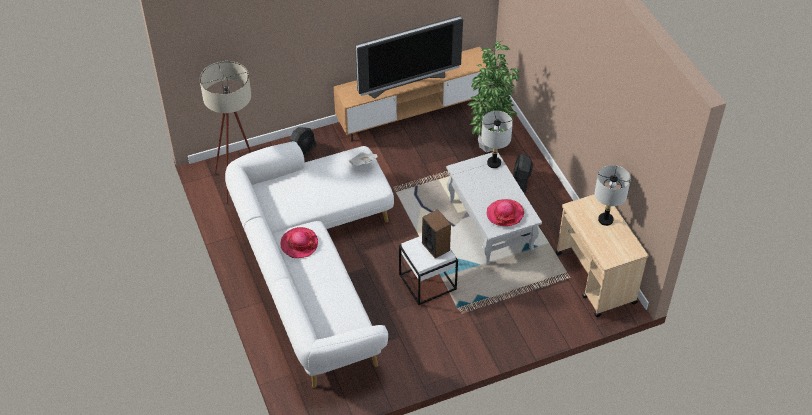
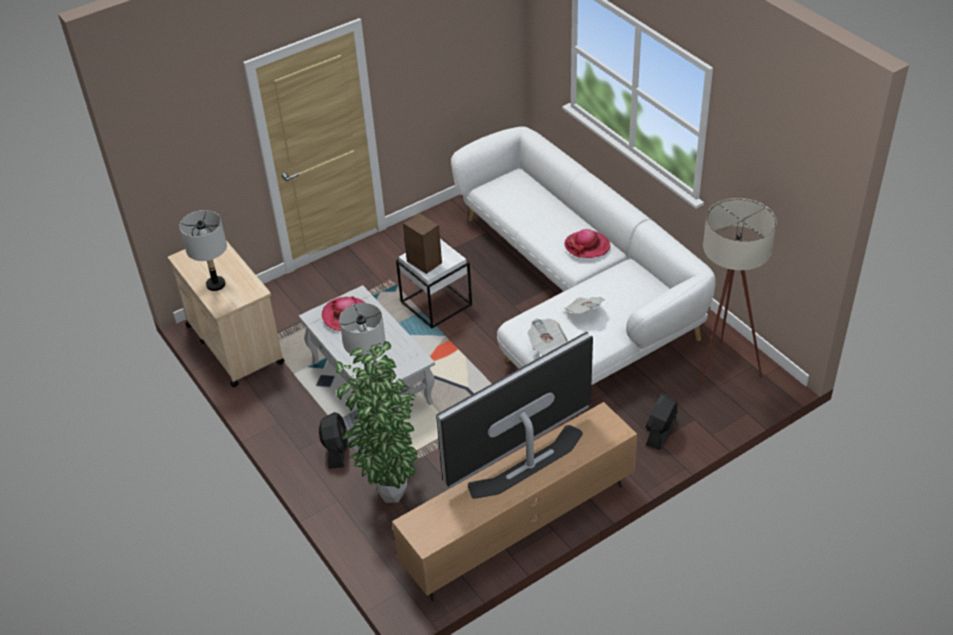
camera: 170 degrees right, 5 degrees down
(327, 185) = (584, 312): none -> newspaper

